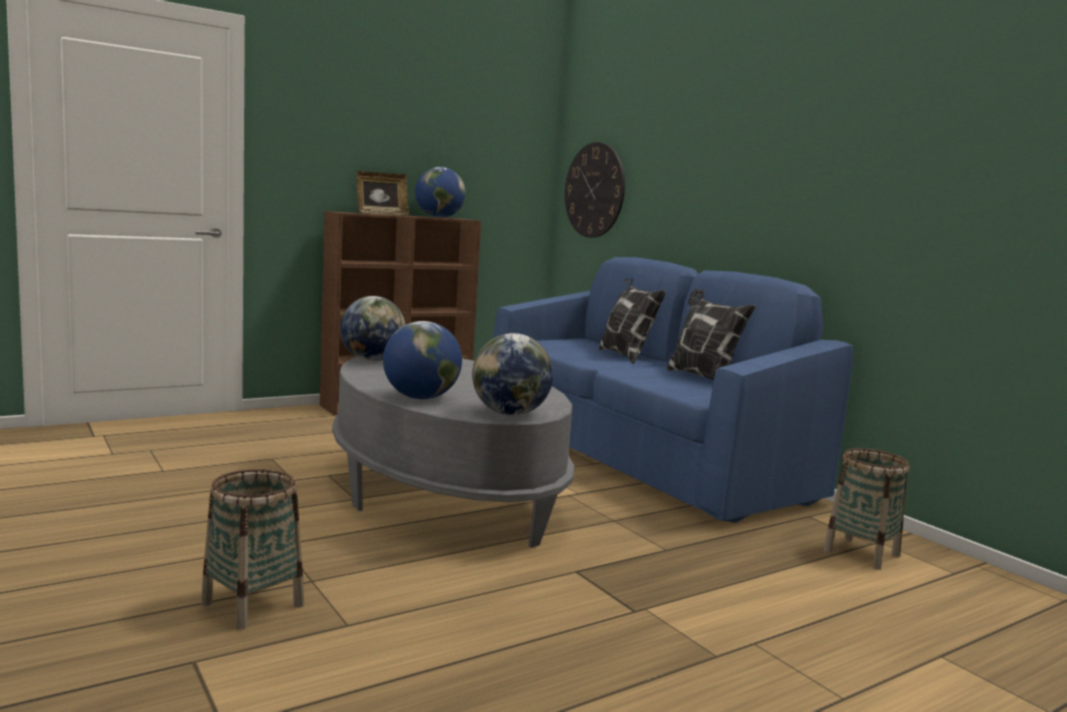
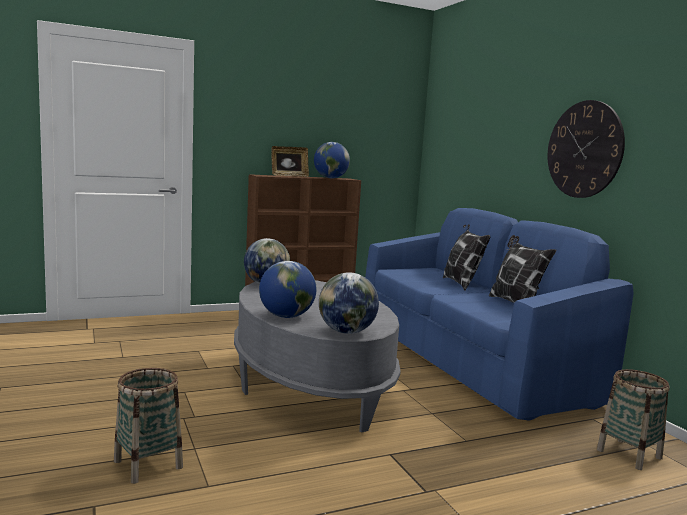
camera: 10 degrees right, 0 degrees up
(594, 190) = (447, 157): wall clock -> wall clock (584, 149)

